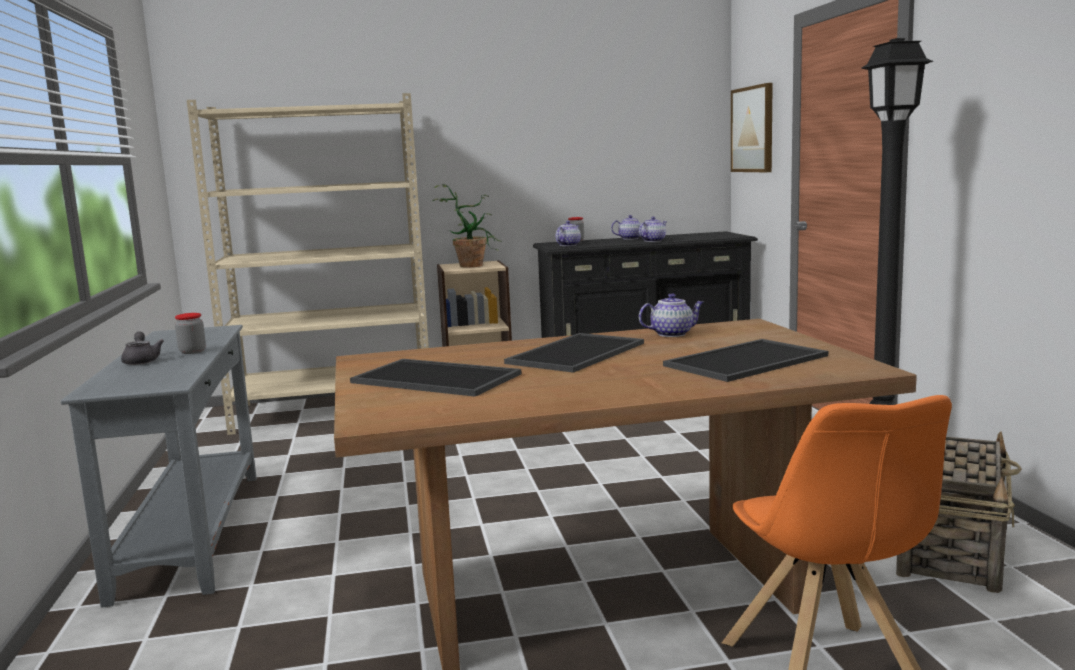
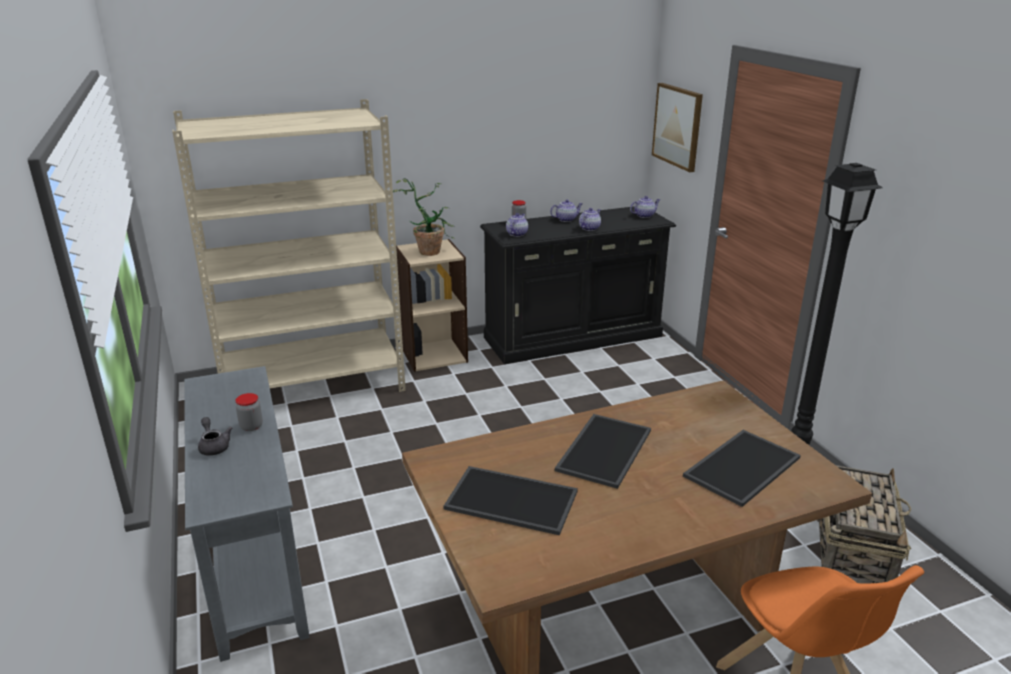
camera: 10 degrees left, 15 degrees up
(672, 334) = (666, 412): teapot -> teapot (644, 215)

